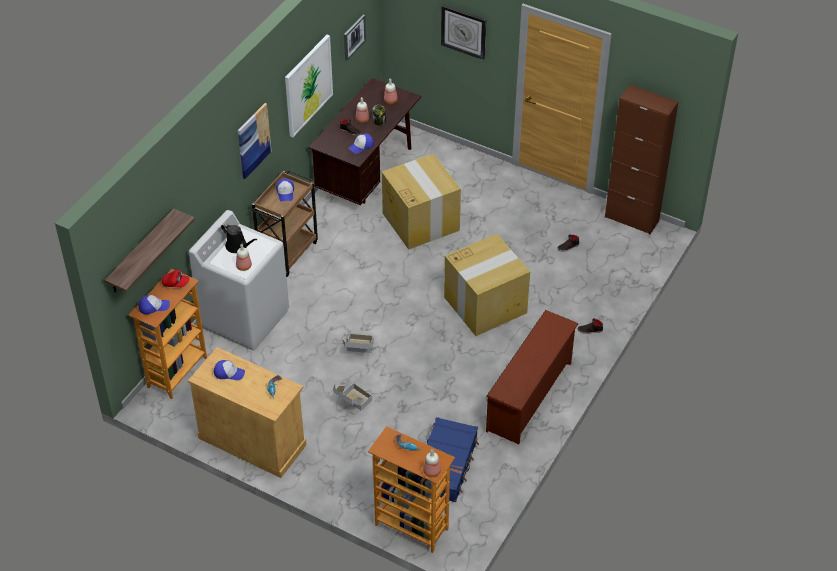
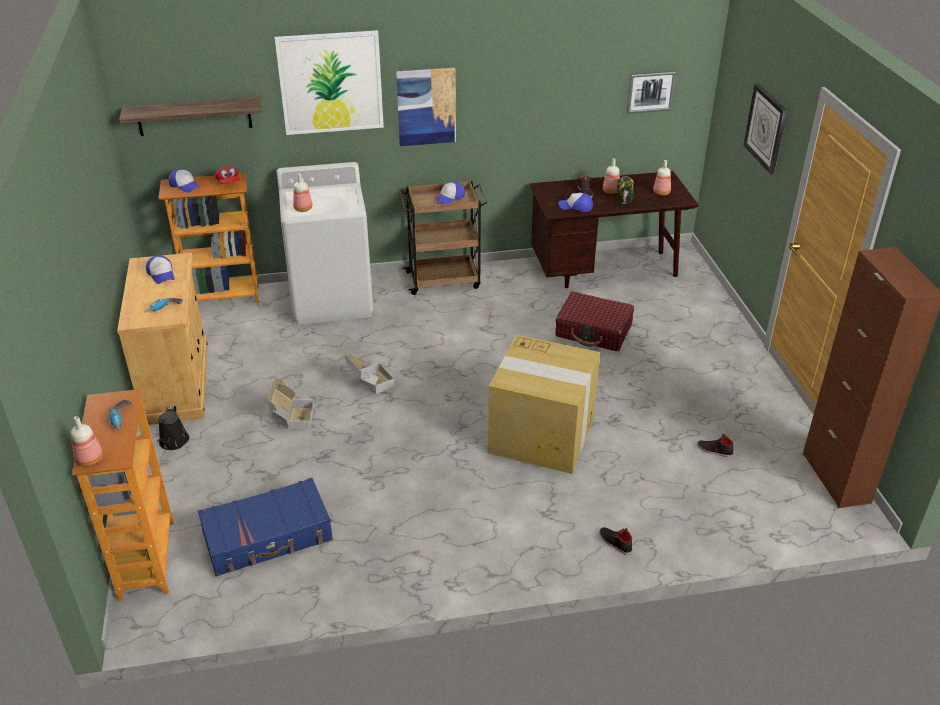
camera: 50 degrees right, 10 degrees down
(238, 246) = (326, 194): black watering can -> black watering can (173, 442)
(308, 85) = (545, 100): picture -> picture (330, 82)
(420, 221) = (594, 331): cardboard box -> red suitcase
(530, 397) = (447, 550): brown shoe rack -> none

